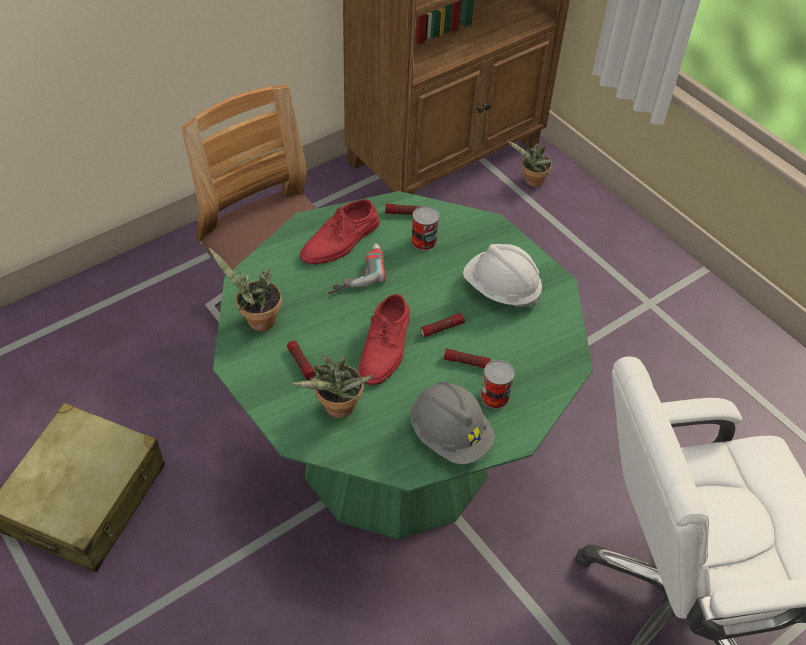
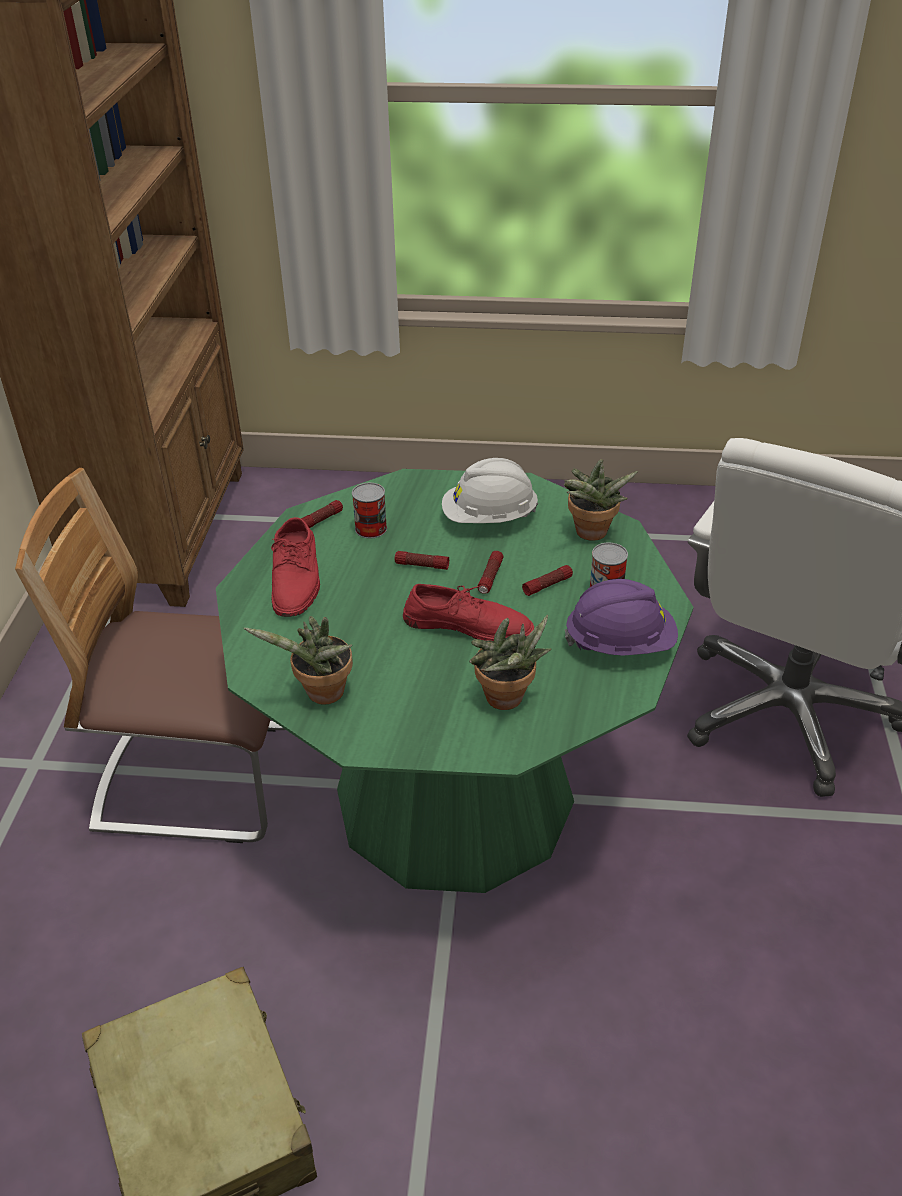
camera: 45 degrees left, 10 degrees down
(301, 363) = (417, 694): flashlight -> flashlight (422, 565)
(355, 272) = (349, 592): power drill -> none
(386, 347) = (468, 624): red shoe -> red shoe turned 45 degrees counterclockwise
(450, 435) = (620, 643): grey hard hat -> purple hard hat
(531, 182) = (276, 506): potted plant -> potted plant (591, 535)

